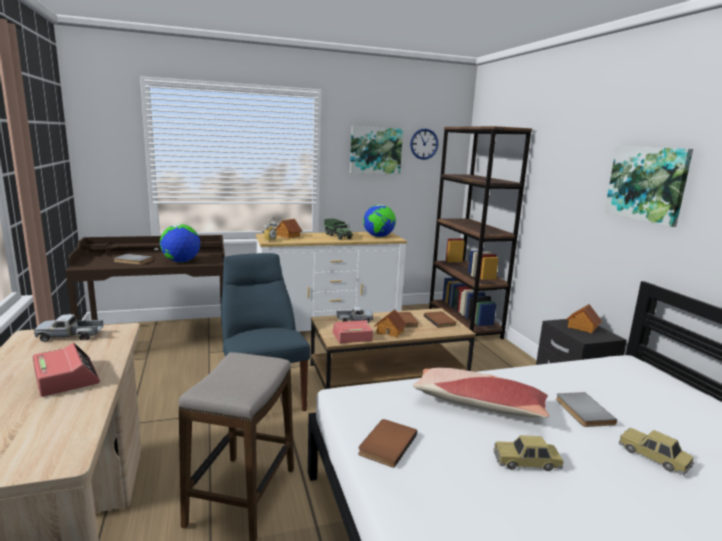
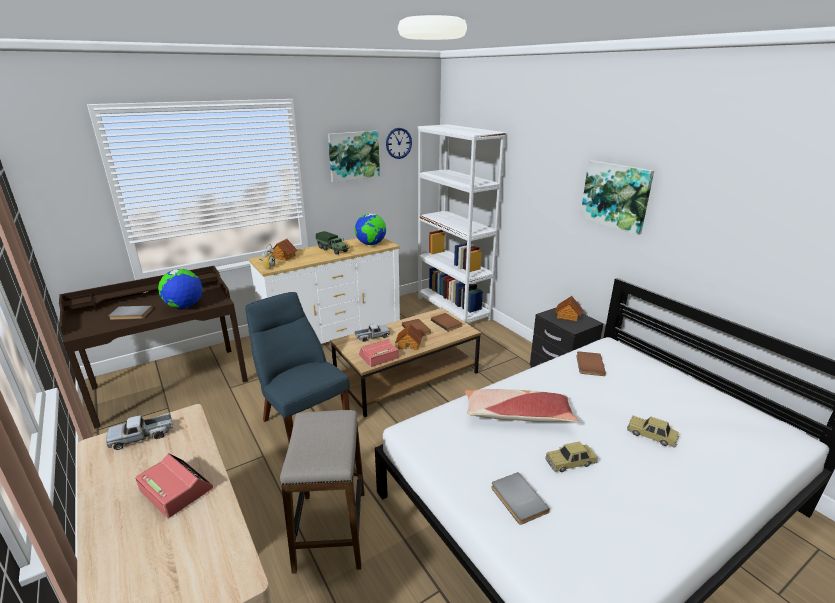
camera: 15 degrees left, 10 degrees up
(385, 444) = (463, 472): brown book -> brown book (588, 365)
(464, 323) = (453, 308): brown bookcase -> white bookcase
(582, 411) = (593, 404): grey book -> grey book (517, 500)

